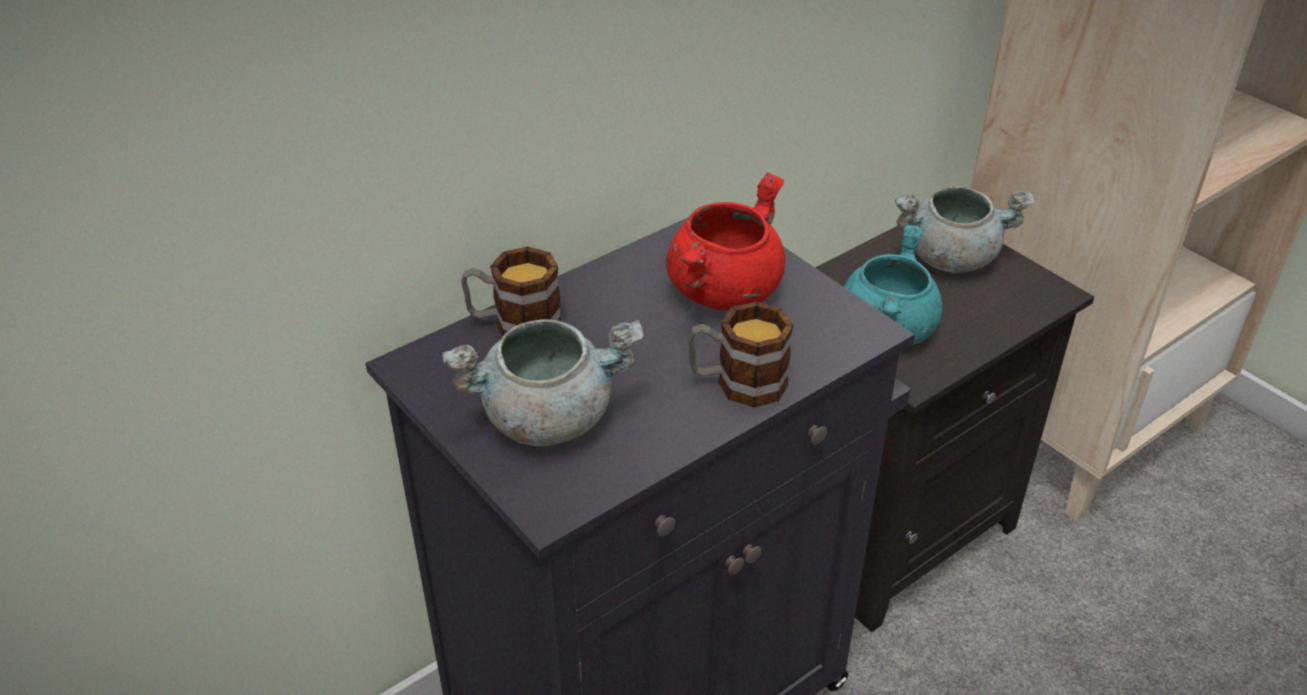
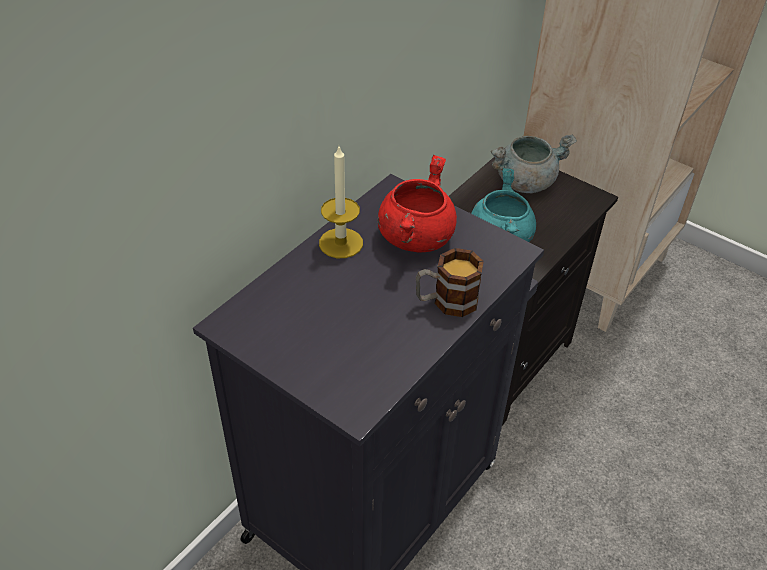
camera: 15 degrees left, 5 degrees up
(514, 325) = (285, 283): mug -> none
(548, 417) = (332, 346): grey cooking pot -> none
(612, 284) = (341, 243): none -> candle

